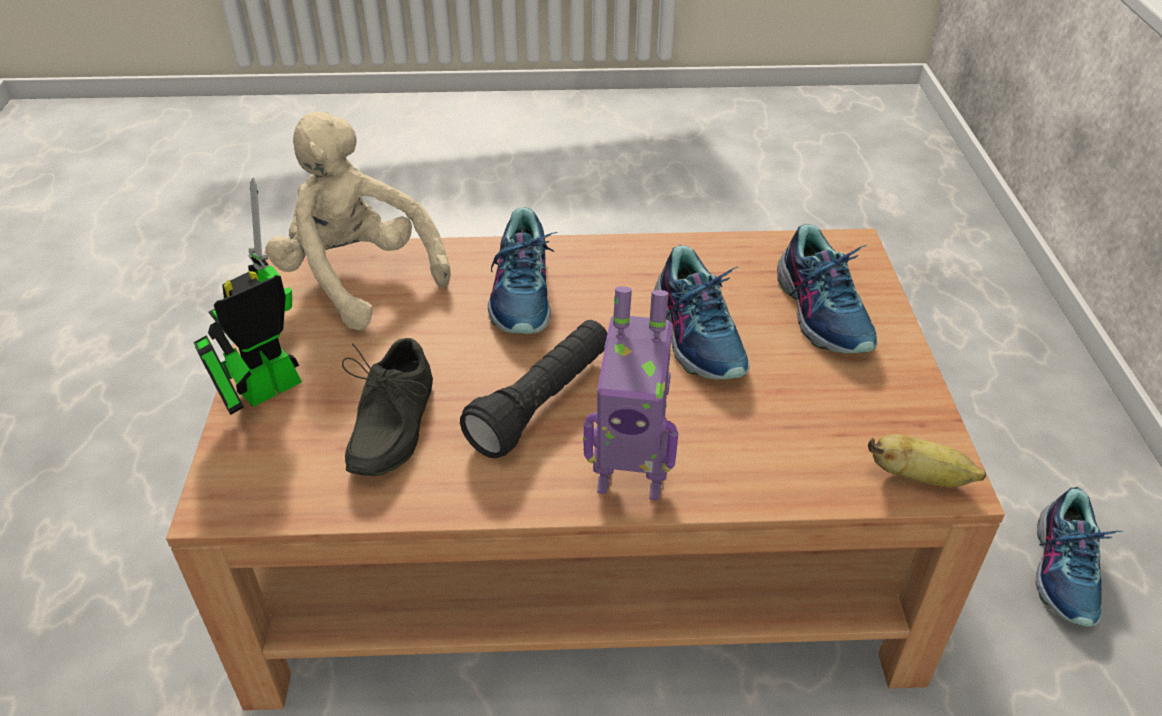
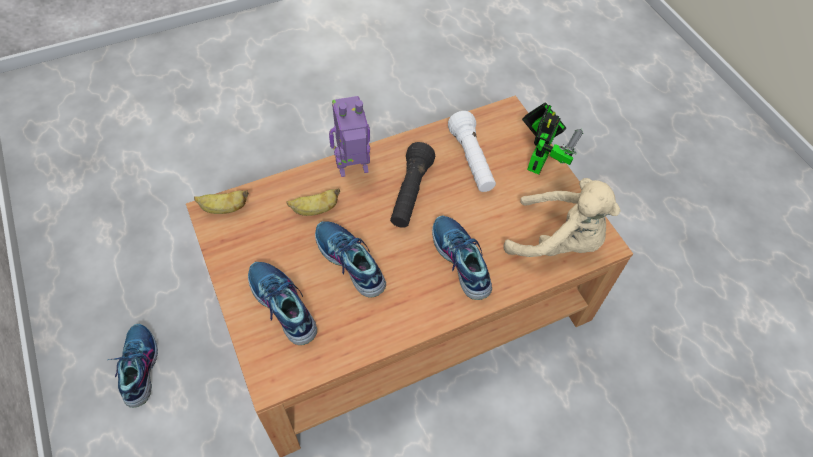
camera: 155 degrees right, 15 degrees up
(387, 426) = (471, 161): grey shoe -> white flashlight
(734, 426) = (315, 210): none -> banana

